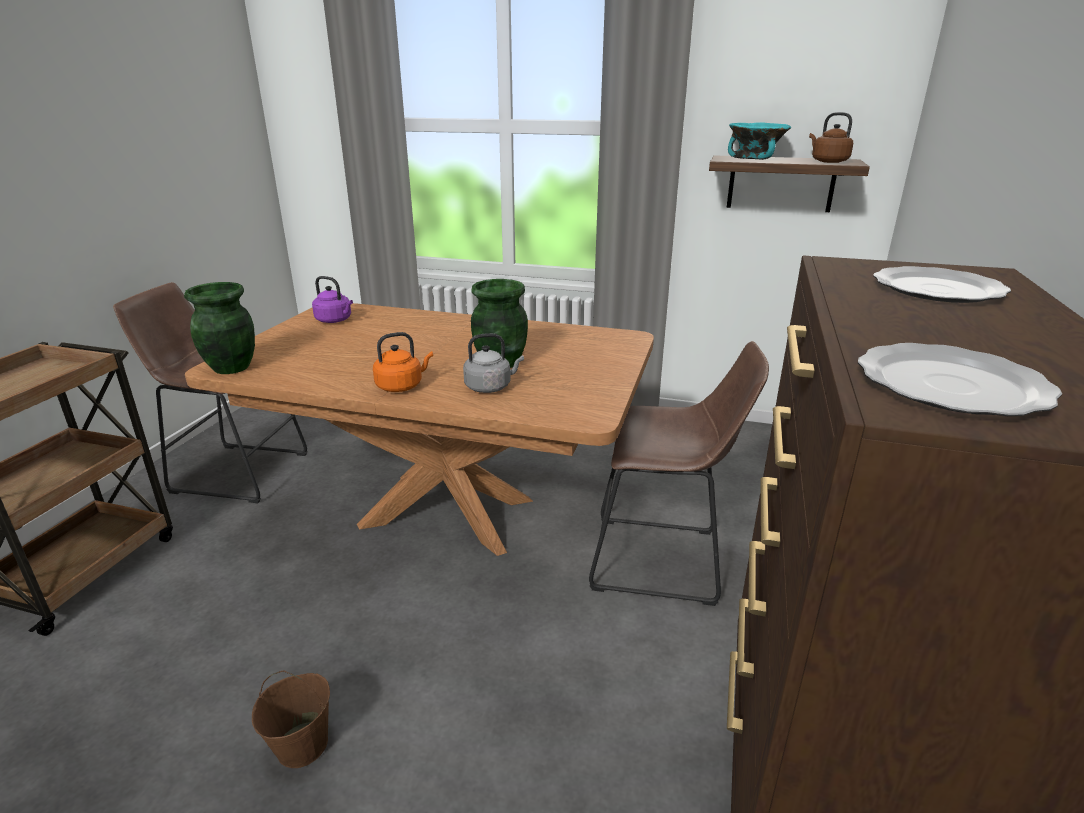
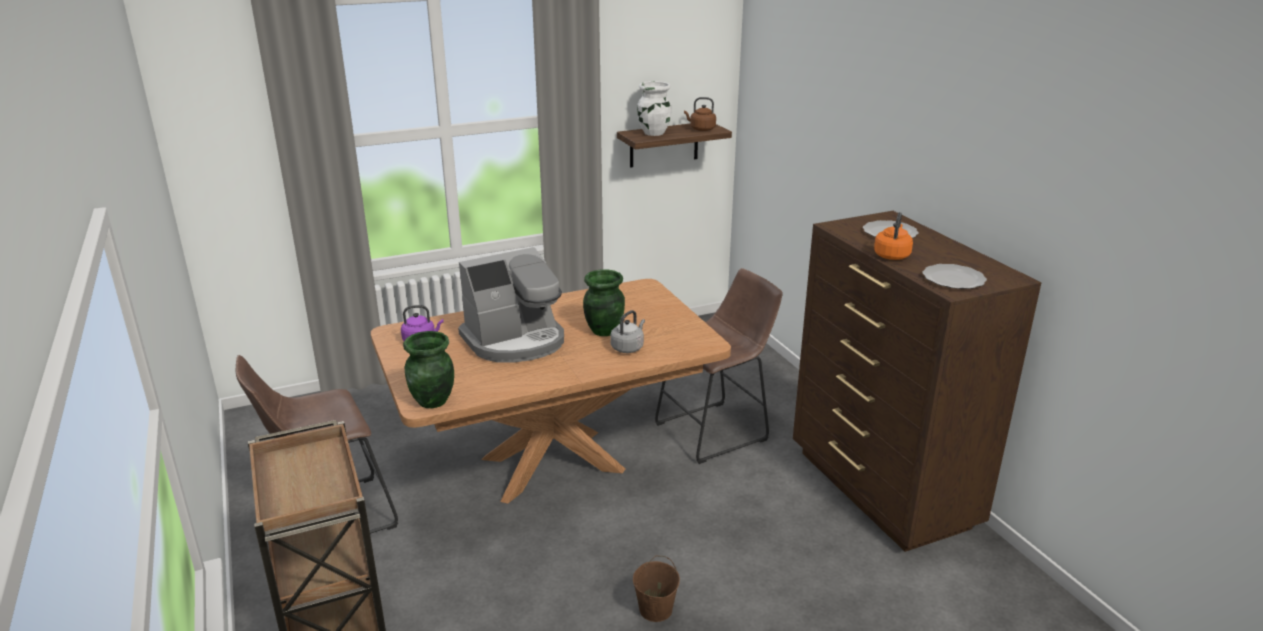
camera: 40 degrees left, 0 degrees up
(402, 345) = (515, 341): none -> coffee machine
(402, 386) = (576, 367): orange kettle -> orange kettle (892, 255)
(754, 158) = (653, 133): turquoise bowl -> white vase

